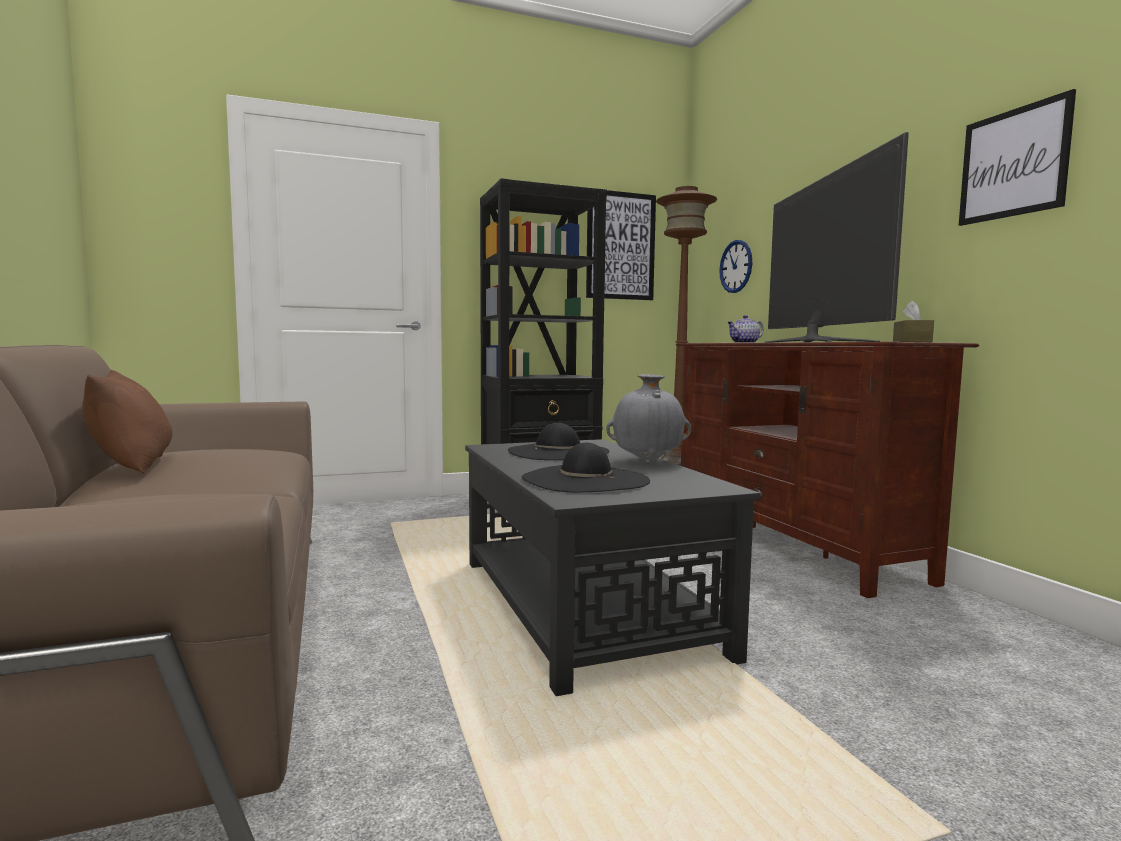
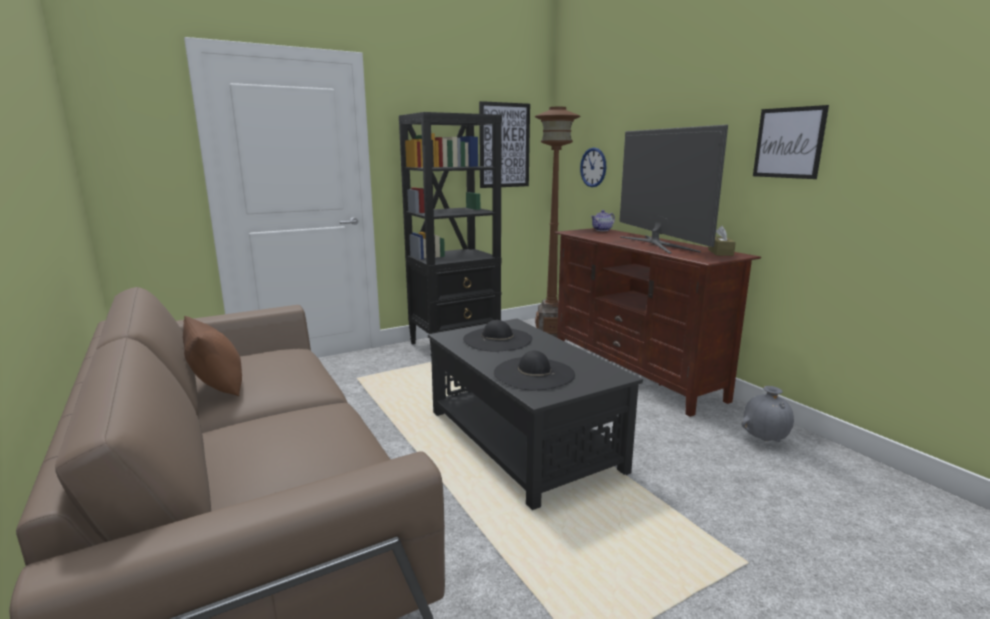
camera: 10 degrees left, 10 degrees up
(648, 461) = (562, 347): grey vase -> grey vase (764, 440)

